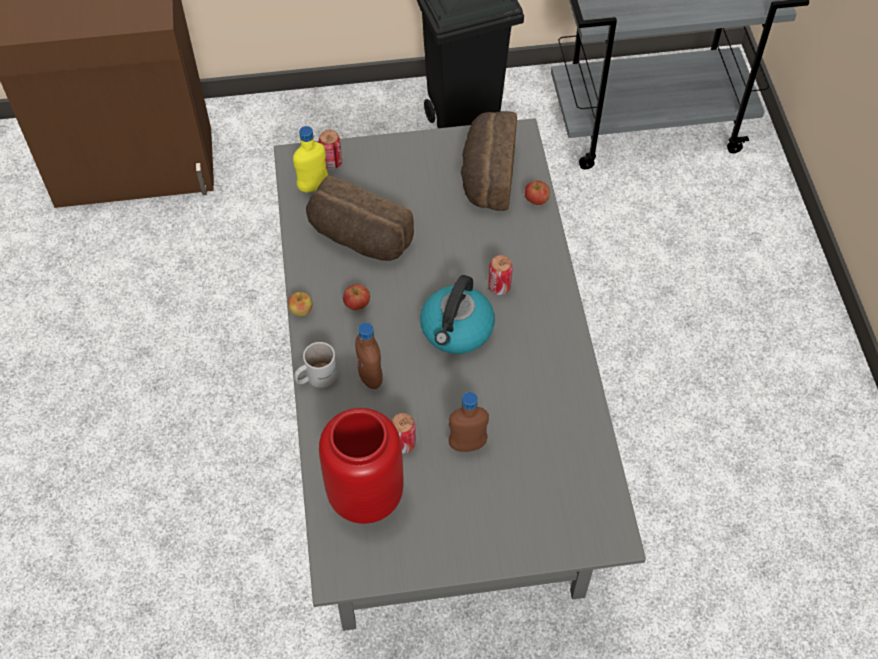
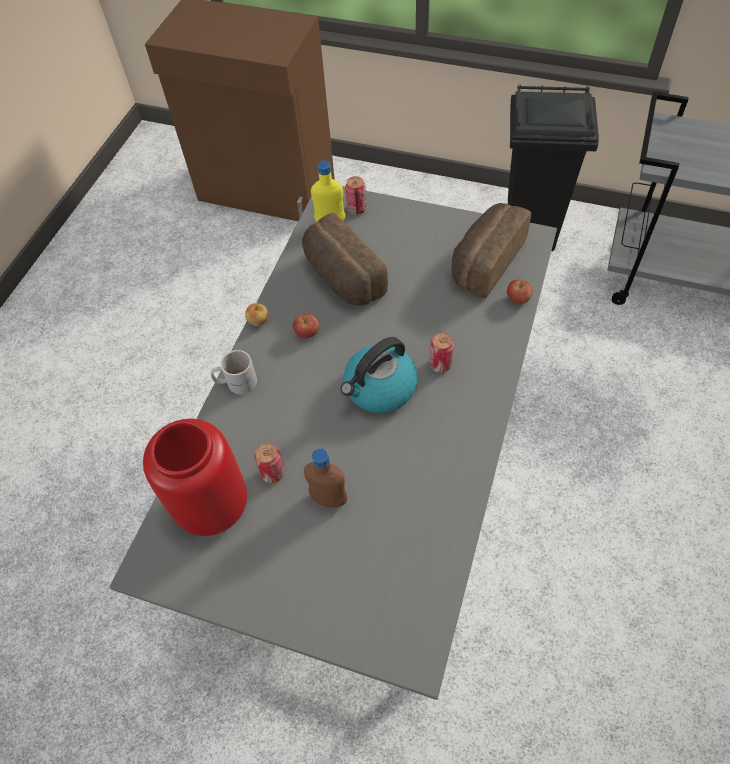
camera: 30 degrees right, 0 degrees up
(370, 377) = (280, 401): brown bottle -> none

